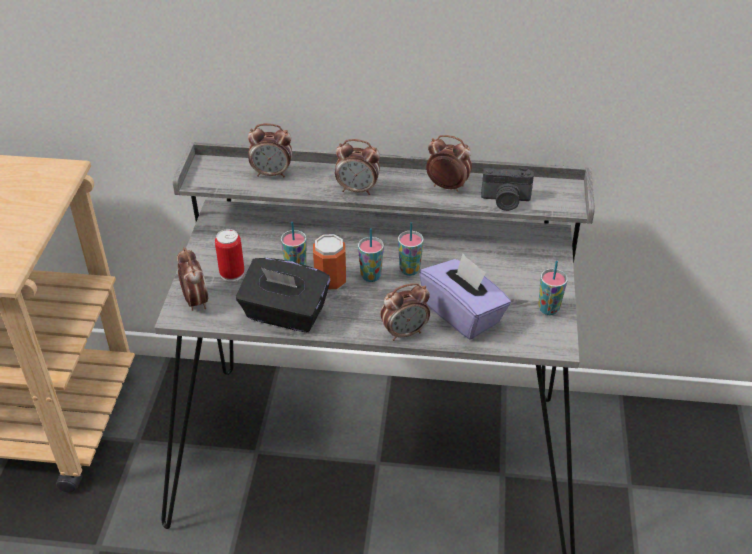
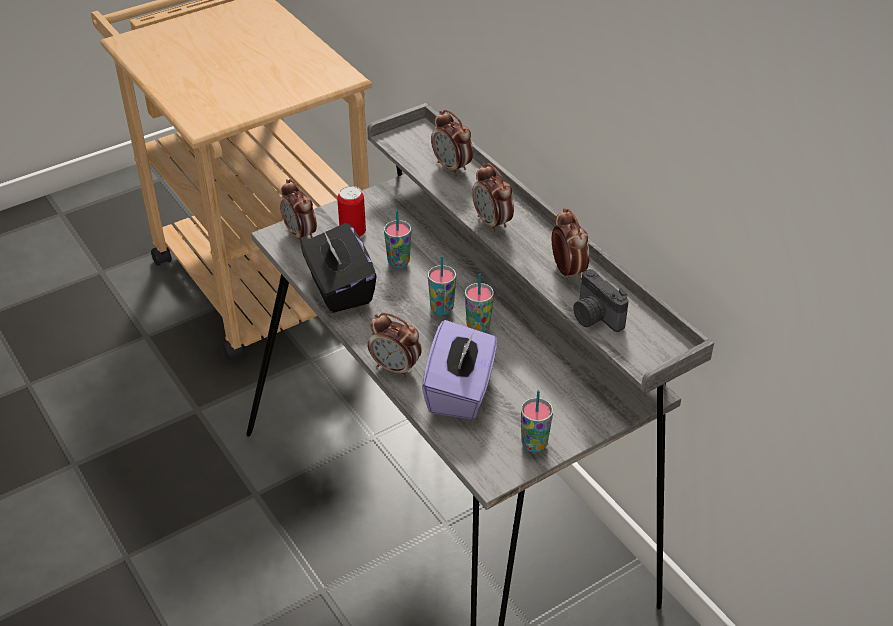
camera: 50 degrees right, 0 degrees up
(195, 301) = (300, 234): alarm clock -> alarm clock turned 120 degrees clockwise
(330, 281) = (408, 290): can -> none

